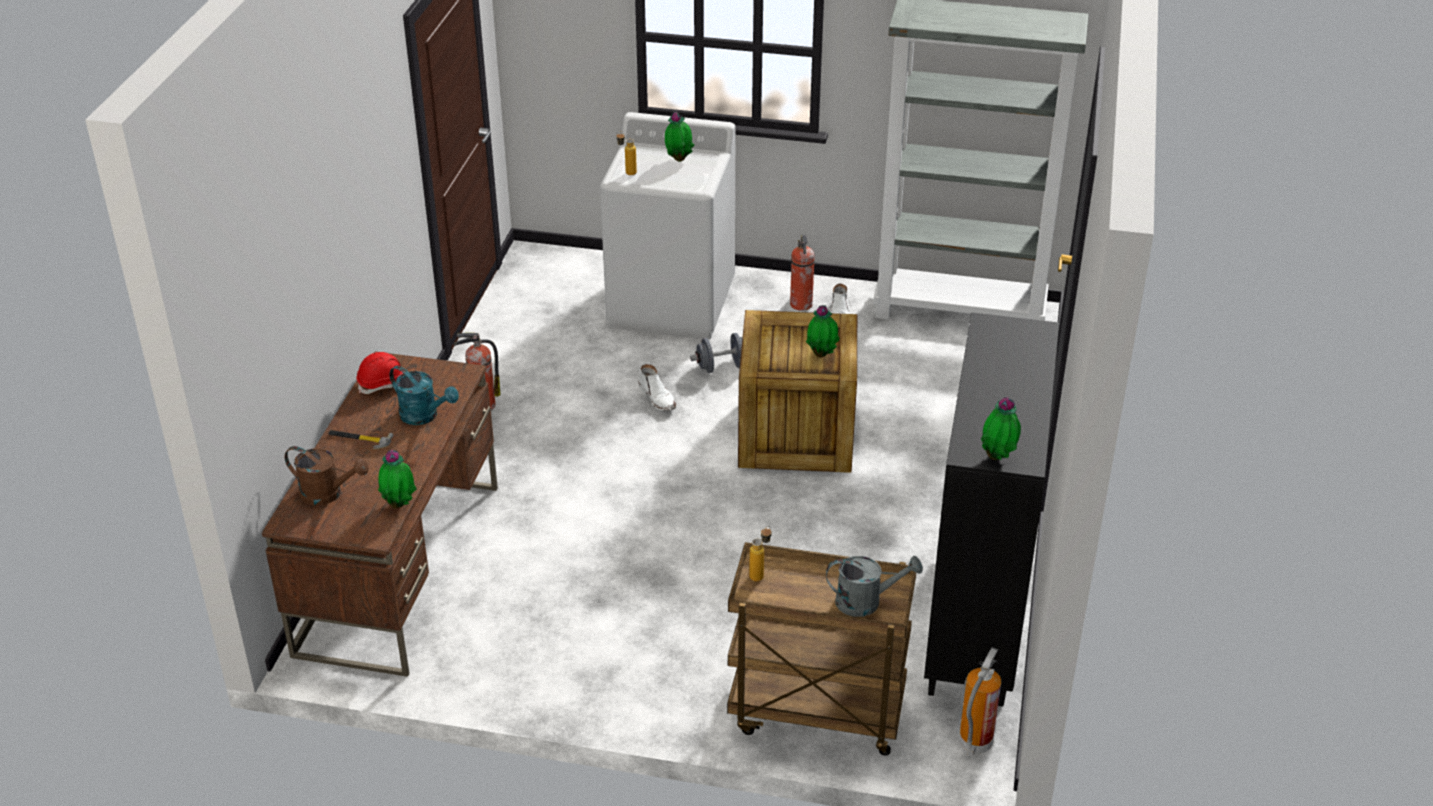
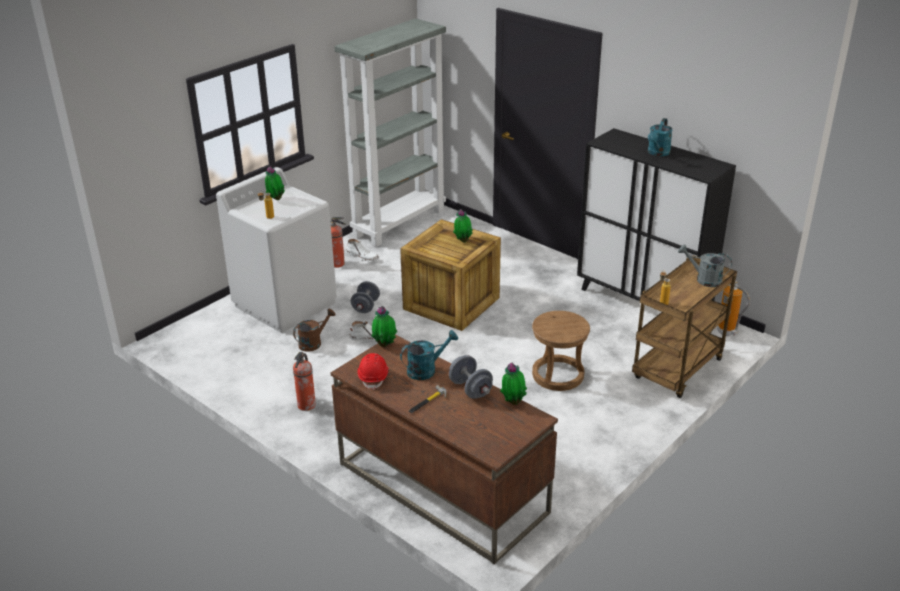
camera: 60 degrees left, 5 degrees down
(328, 494) = (477, 429): brown watering can -> brown watering can (313, 343)
(405, 462) = (470, 389): none -> grey dumbbell
(705, 591) = (558, 375): none -> brown stool
(866, 601) = (704, 279): grey watering can -> grey watering can turned 90 degrees counterclockwise
(998, 457) = (713, 170): potted plant -> potted plant (384, 344)
(1004, 387) = (657, 153): none -> turquoise watering can

